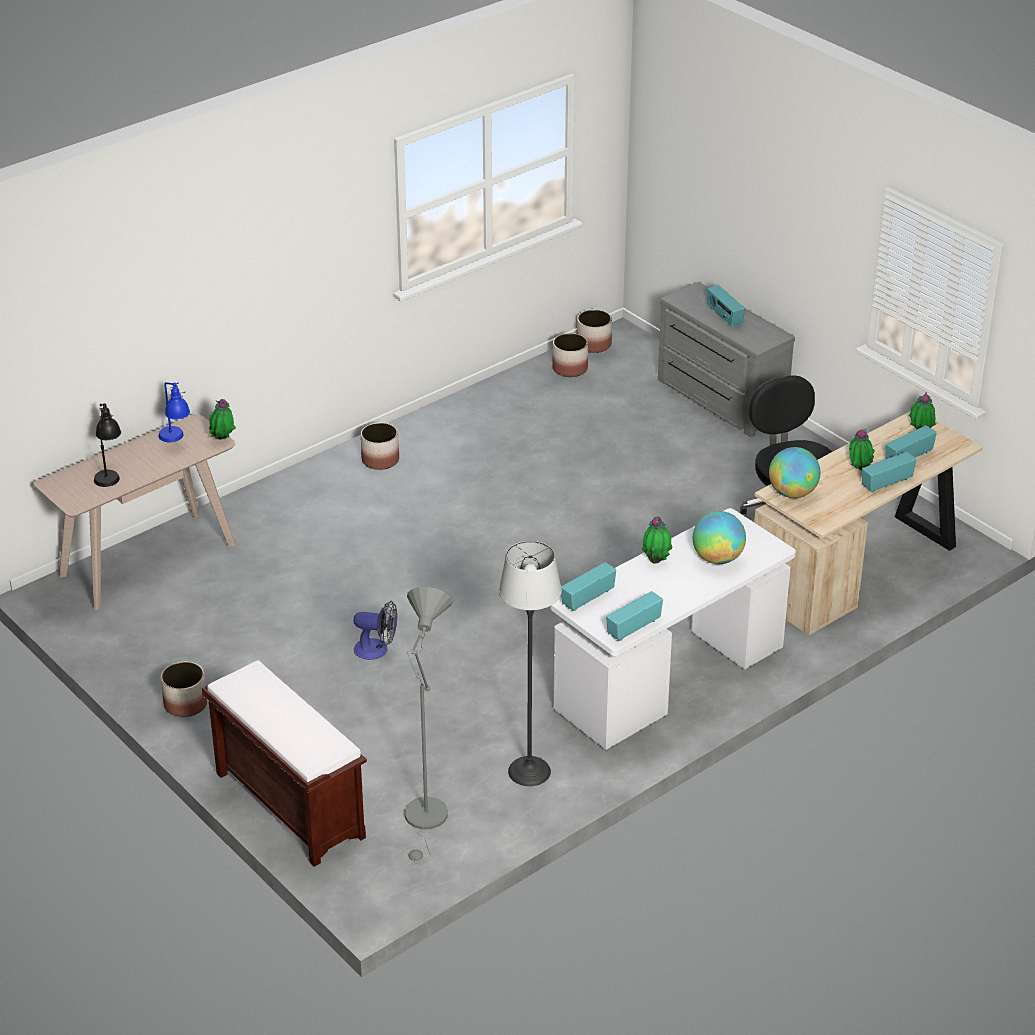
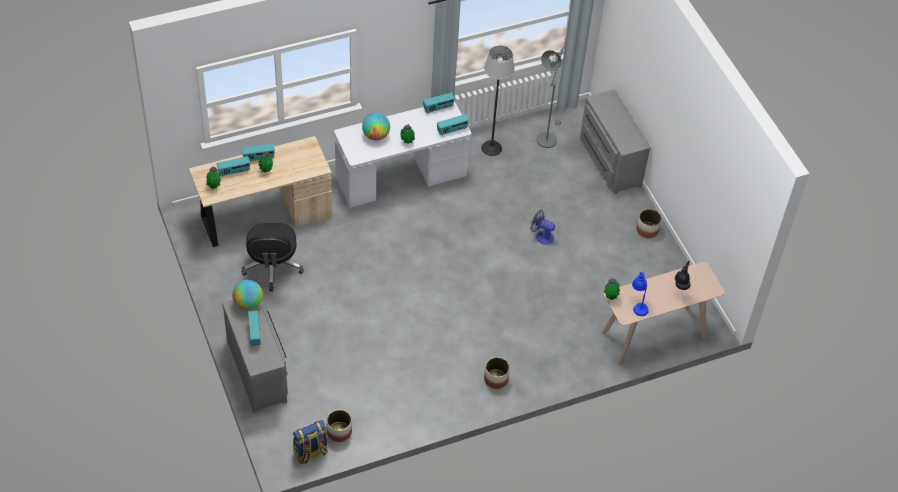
camera: 165 degrees left, 15 degrees up
(288, 804) = (608, 162): brown bench -> grey dresser
(594, 344) = (310, 453): planter -> backpack
(792, 493) = (312, 165): globe -> globe (248, 303)

